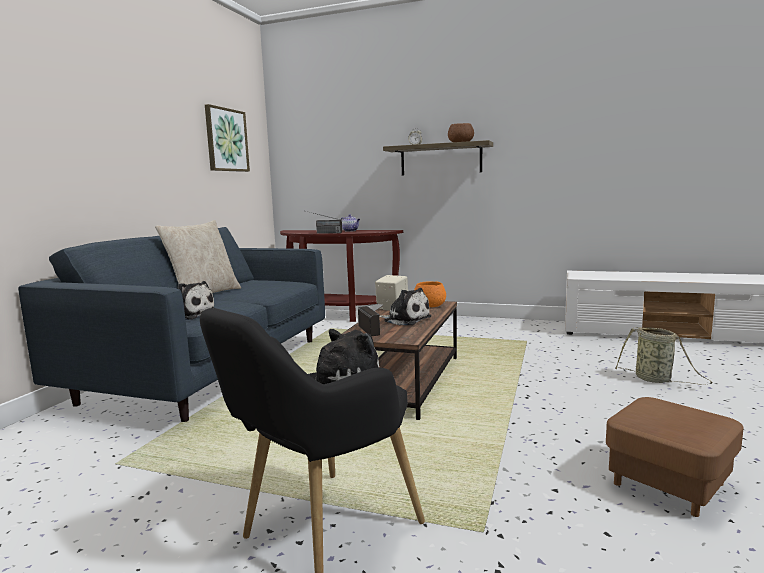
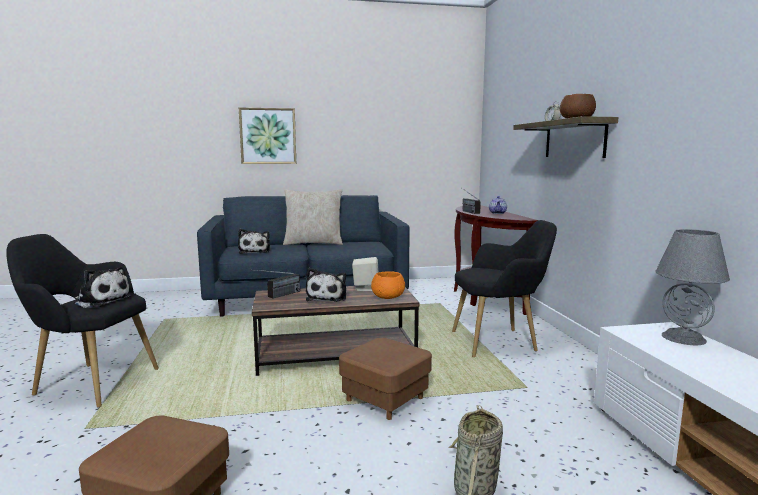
camera: 60 degrees right, 0 degrees up
(226, 140) = (416, 122): picture -> picture (268, 136)
(442, 331) = (499, 342): none -> black armchair
(514, 379) = (385, 399): none -> brown ottoman
(595, 273) = (683, 338): none -> grey table lamp

